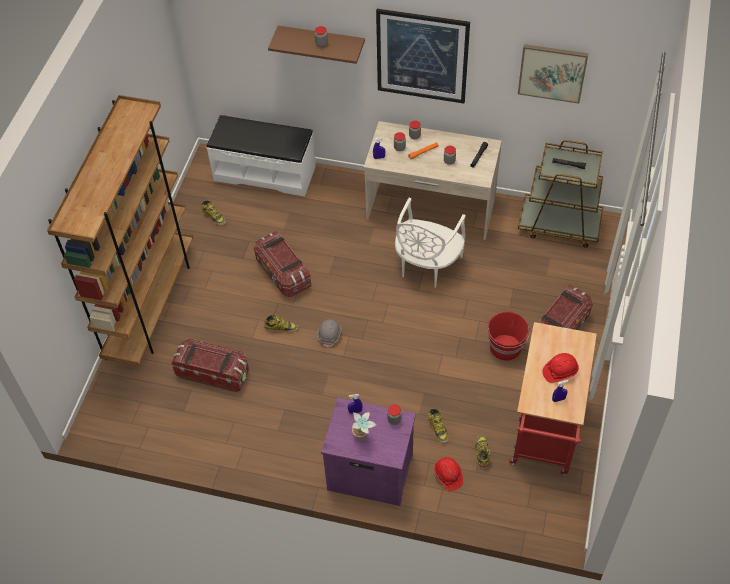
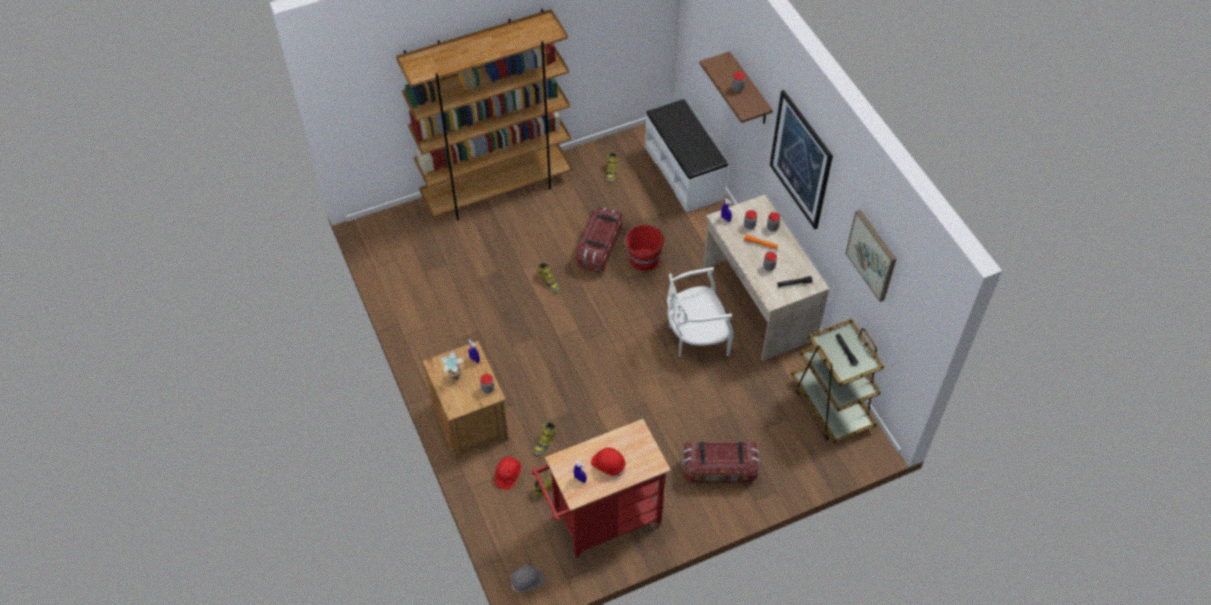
camera: 50 degrees right, 0 degrees up
(213, 373) = (472, 267): storage box -> none
(330, 335) = (569, 316): grey hard hat -> grey hard hat (528, 581)
(369, 470) = (470, 419): purple nightstand -> brown nightstand
(505, 348) = (663, 442): red bucket -> red bucket (643, 260)

